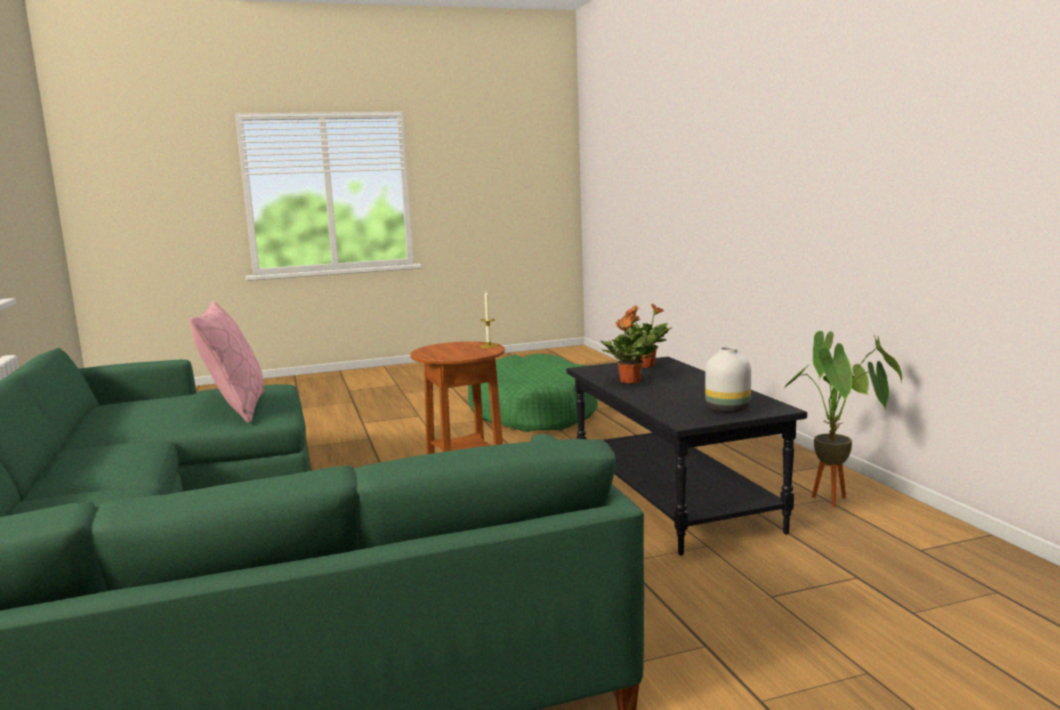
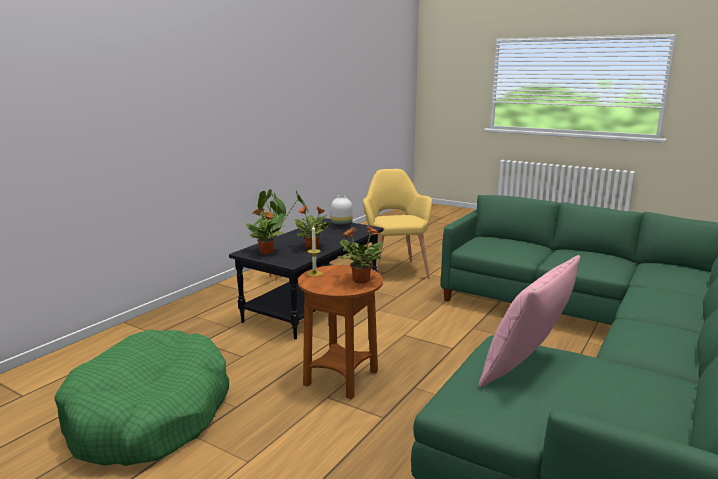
camera: 130 degrees left, 5 degrees up
(437, 353) = (360, 280): none -> potted plant
(780, 615) = (395, 269): none -> yellow armchair

